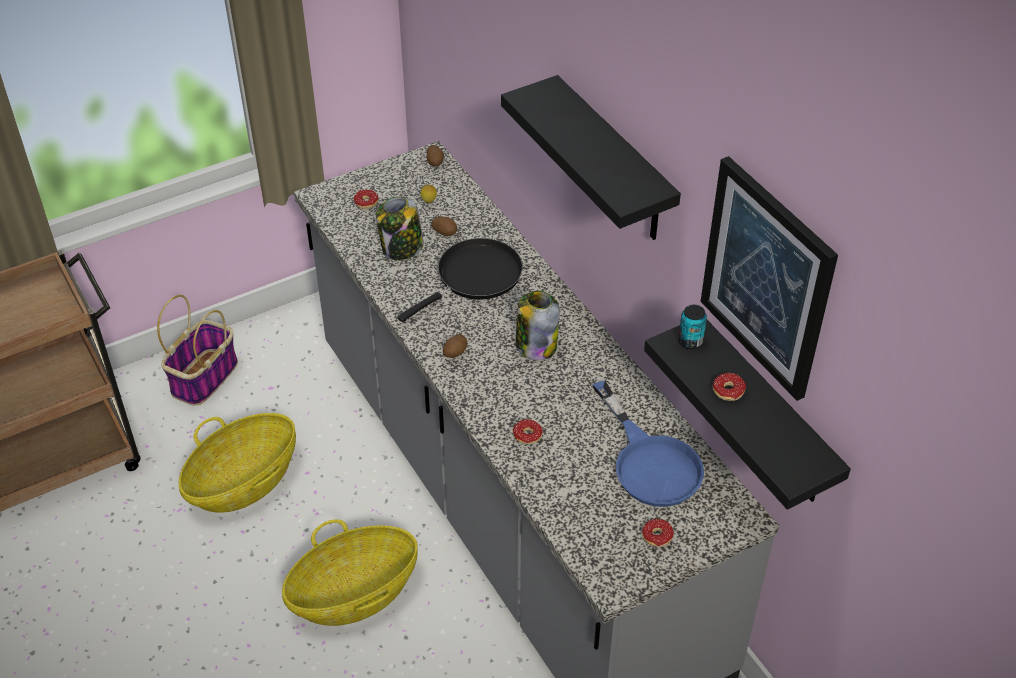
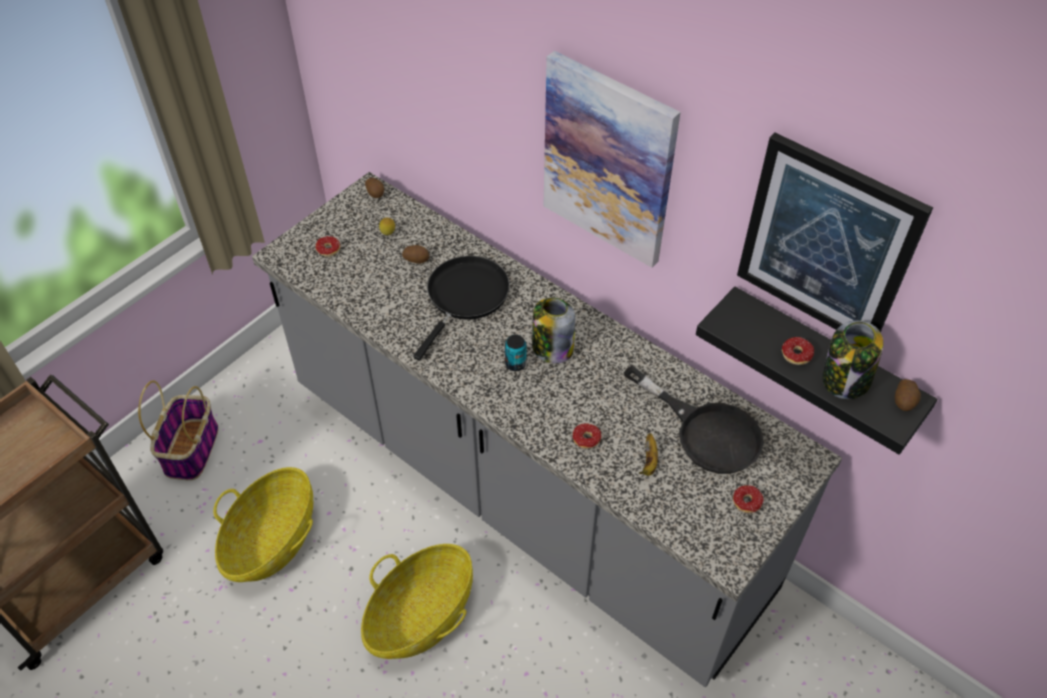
camera: 20 degrees left, 5 degrees up
(401, 248) = (383, 286): jar -> jar (845, 380)
(455, 352) = (482, 376): potato -> potato (904, 401)
(578, 472) = (649, 461): none -> banana
(614, 163) = (608, 160): black shelf -> picture
(650, 462) = (706, 431): blue frying pan -> black frying pan
(690, 341) = (738, 315): can -> can (515, 364)

